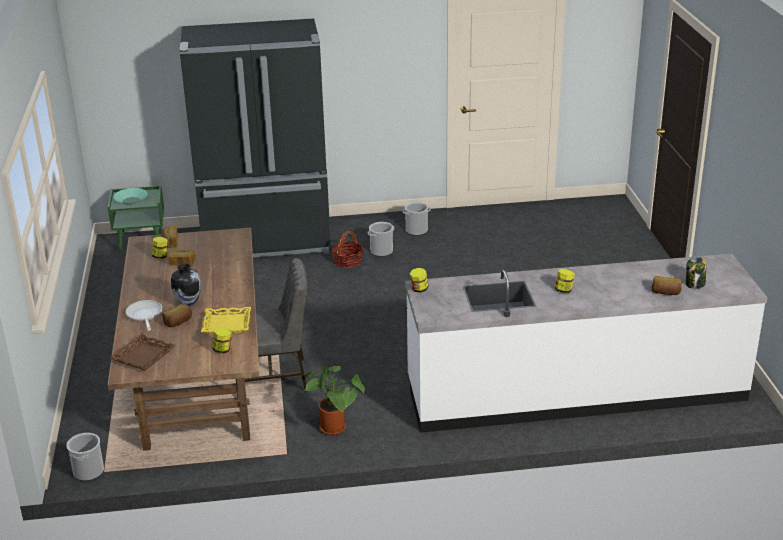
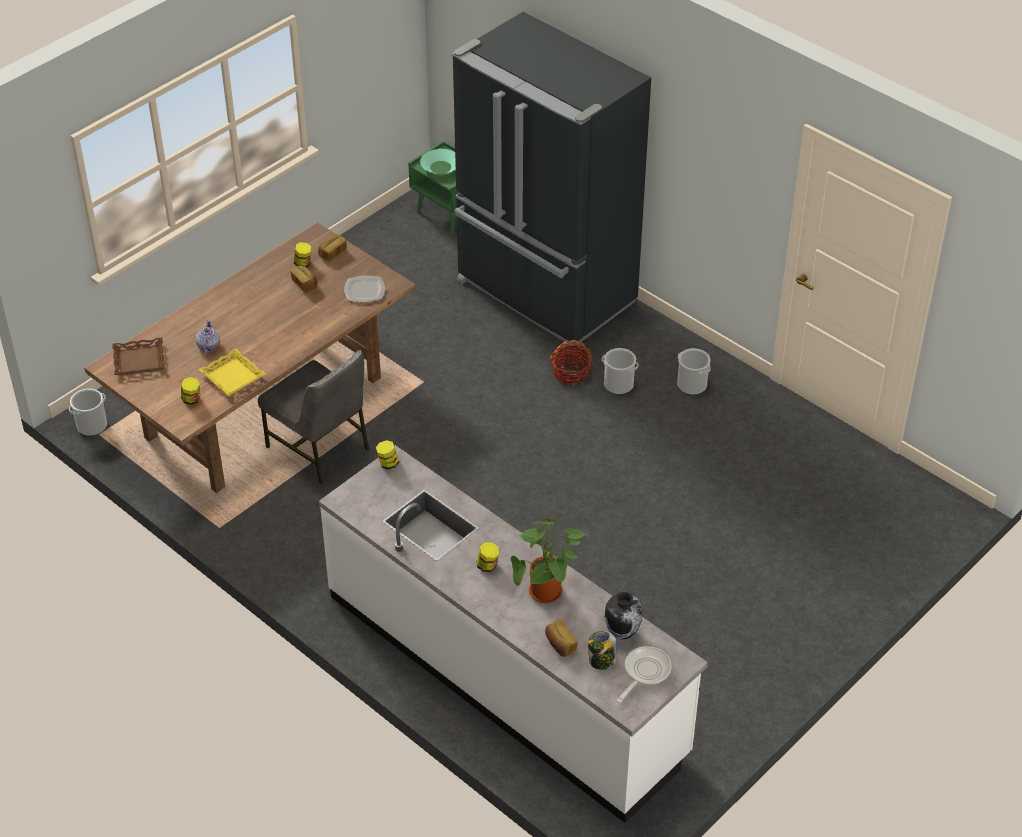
camera: 50 degrees right, 15 degrees up
(144, 316) = (199, 320): frying pan -> frying pan (644, 672)
(178, 322) = (208, 346): bread -> teapot
(188, 303) = (243, 332): vase -> vase (622, 633)
(226, 245) = (364, 290): none -> plate
(335, 429) = (283, 537): potted plant -> potted plant (546, 595)

